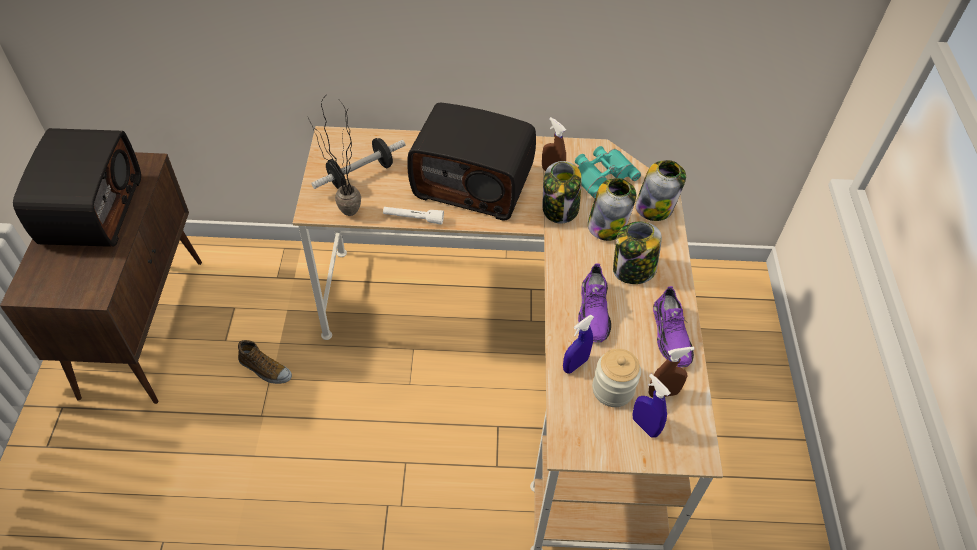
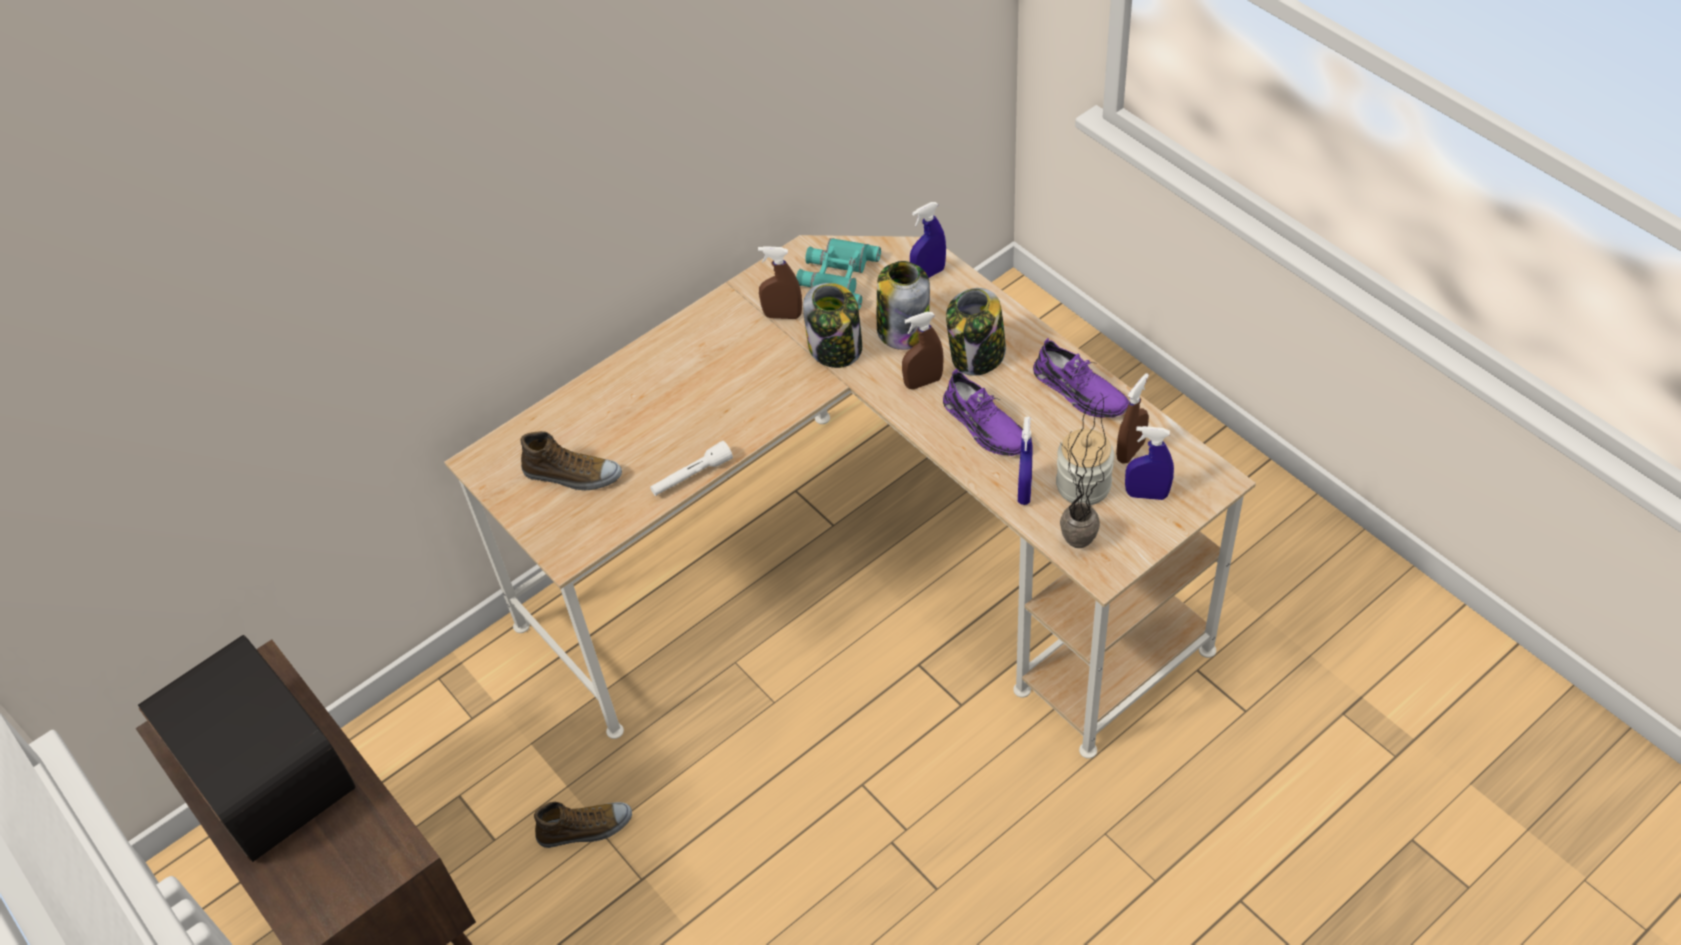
camera: 35 degrees left, 0 degrees up
(342, 215) = (607, 533): potted plant -> potted plant (1075, 551)
(360, 175) = (572, 475): dumbbell -> shoe
(473, 183) = (711, 389): radio -> none
(586, 261) = (923, 382): none -> brown spray bottle
(655, 207) = (928, 274): jar -> blue spray bottle

